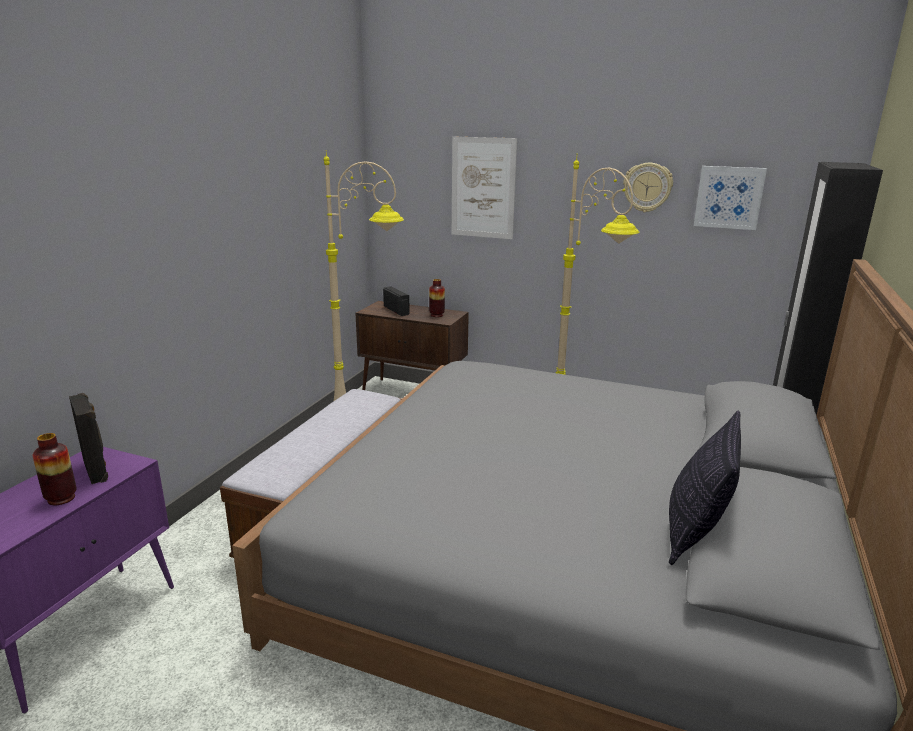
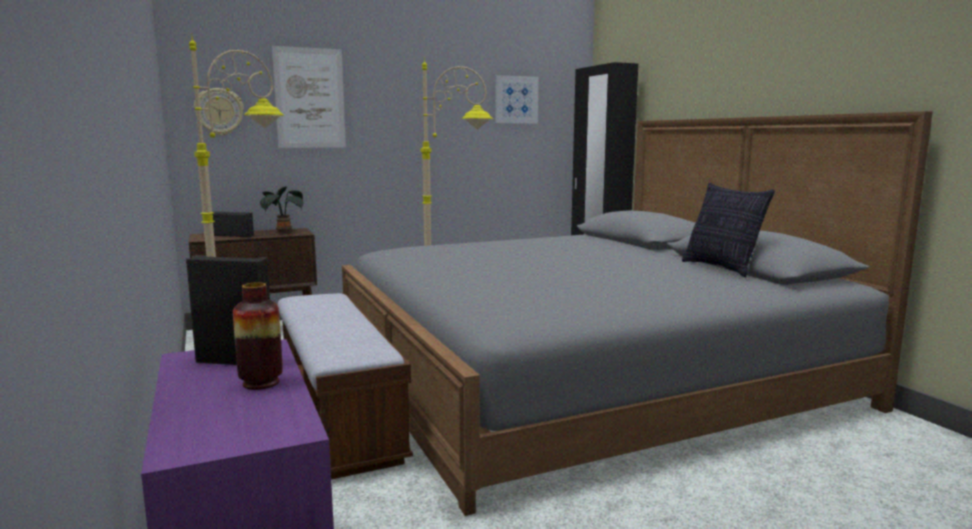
camera: 45 degrees left, 10 degrees down
(436, 315) = (283, 232): vase -> potted plant
(647, 187) = (458, 93): wall clock -> wall clock (219, 112)

